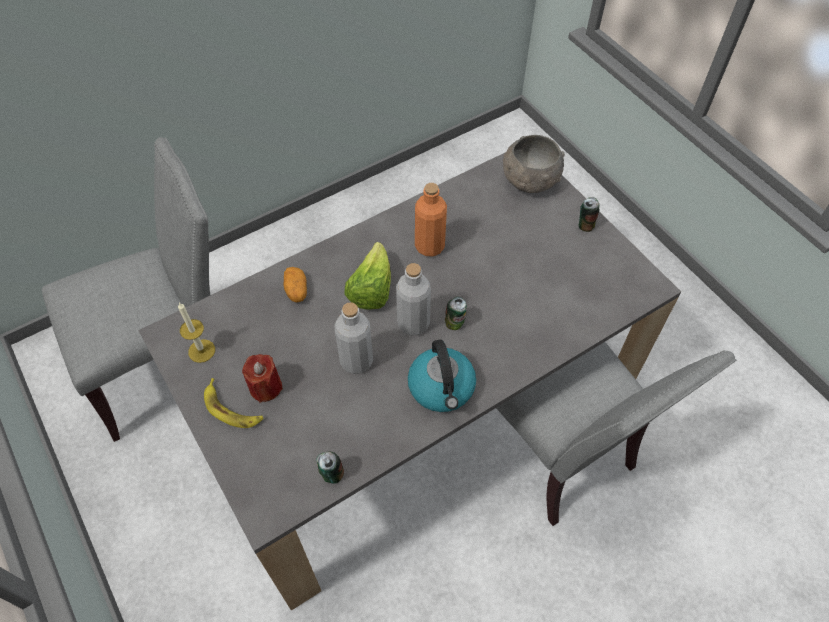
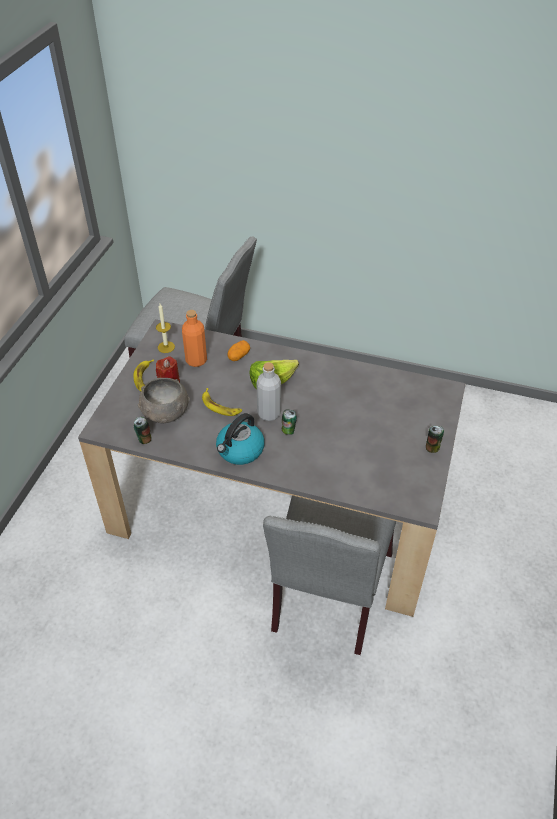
camera: 50 degrees right, 10 degrees down
(356, 360) = (220, 406): grey bottle -> banana
(429, 246) = (329, 388): orange bottle -> orange bottle (196, 360)
(529, 180) = (434, 402): grey bowl -> grey bowl (165, 413)

